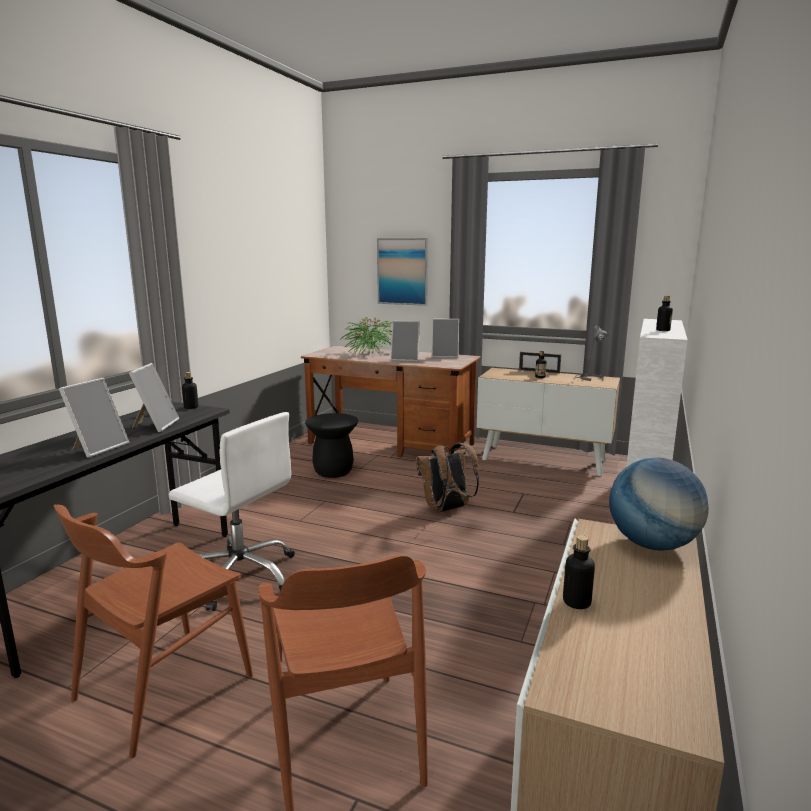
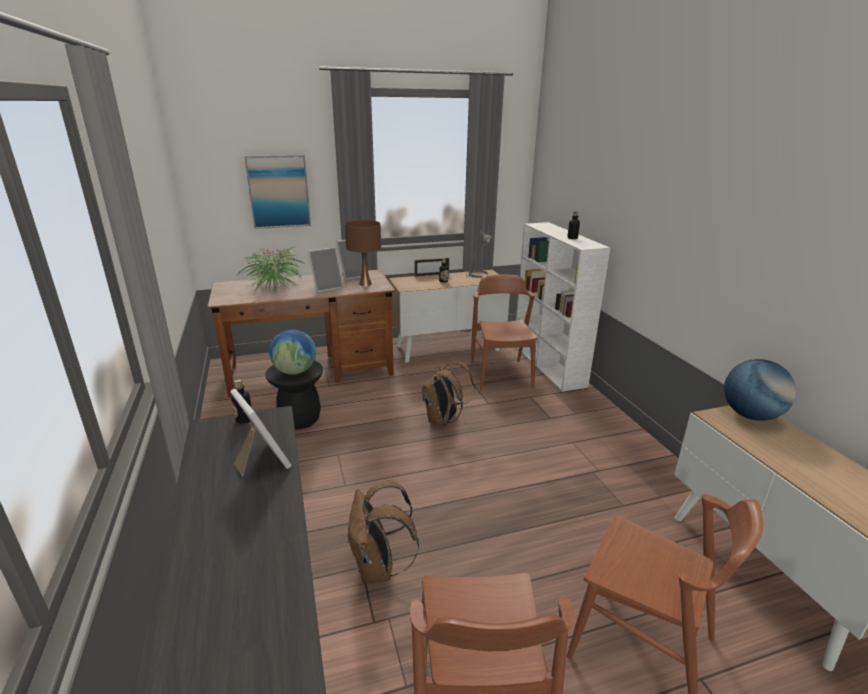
camera: 40 degrees left, 10 degrees up
(98, 448) = (269, 523): picture frame -> none
(241, 576) = (378, 568): white office chair -> brown backpack
(330, 420) = (295, 371): none -> globe
(442, 362) = (365, 284): none -> brown table lamp
(567, 494) = (501, 374): none -> brown chair
(576, 602) = (800, 477): bottle -> none

